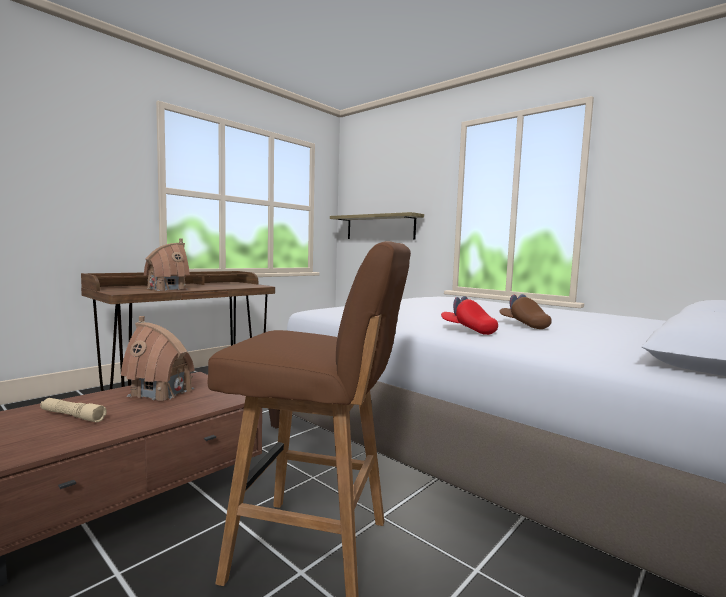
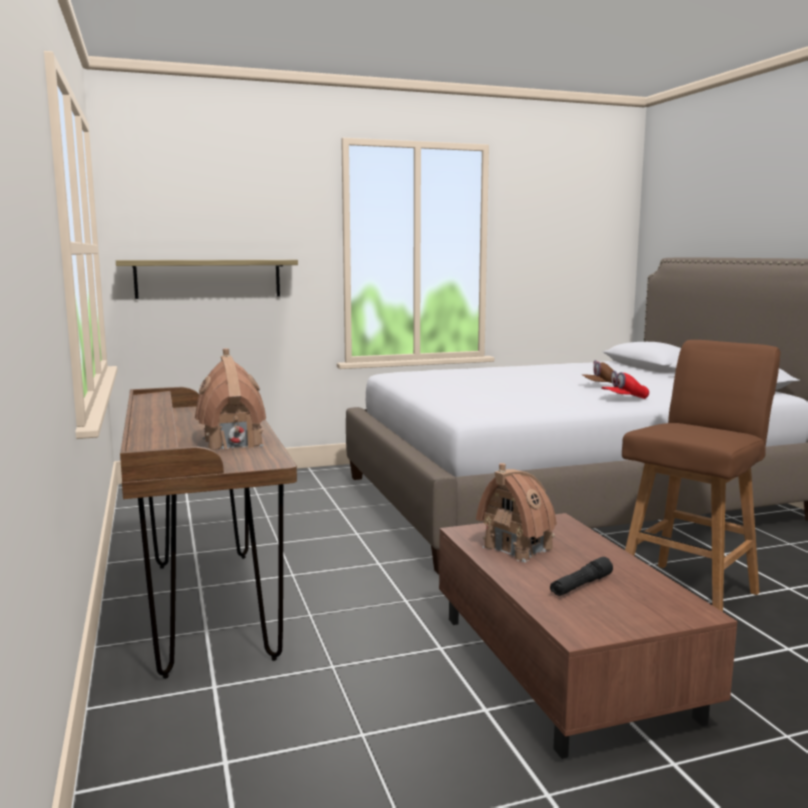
camera: 60 degrees left, 5 degrees up
(72, 416) = (581, 585): beige flashlight -> black flashlight

